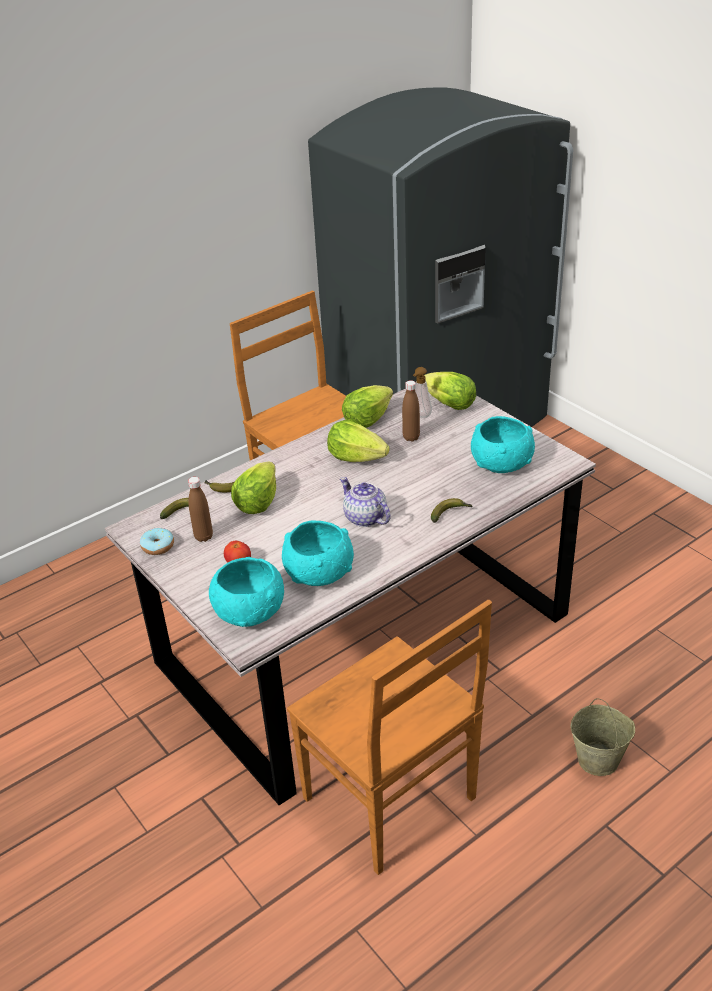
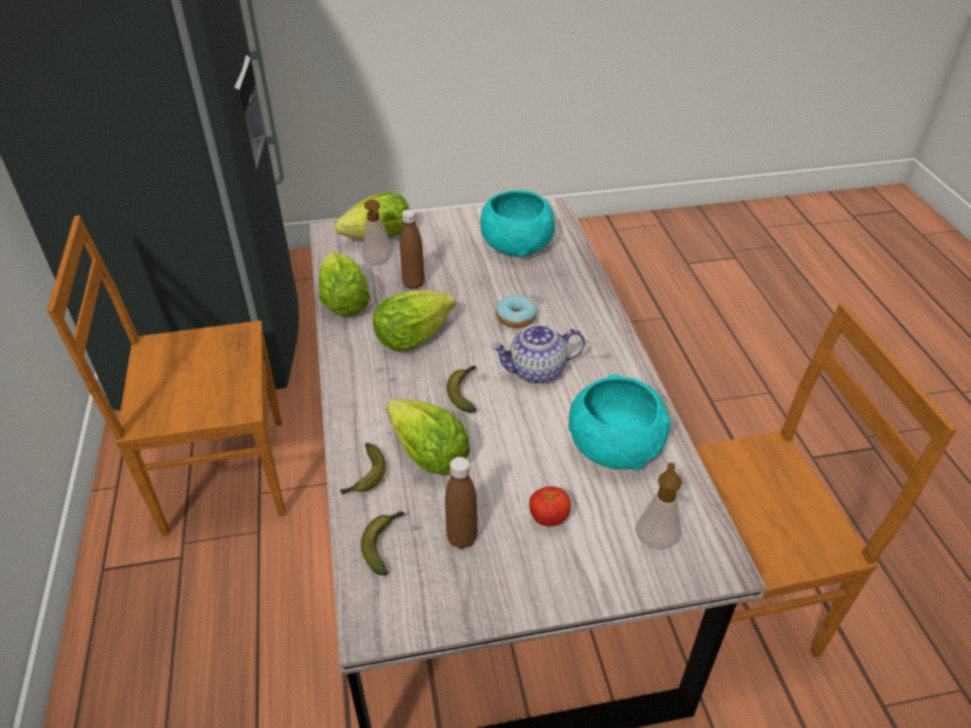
camera: 65 degrees left, 5 degrees up
(158, 546) = (445, 602): donut -> donut (516, 318)
(249, 610) = (656, 538): turquoise bowl -> soap dispenser
(450, 513) = (577, 307): banana -> banana (465, 392)
(598, 760) = (740, 427): beige bucket -> none

